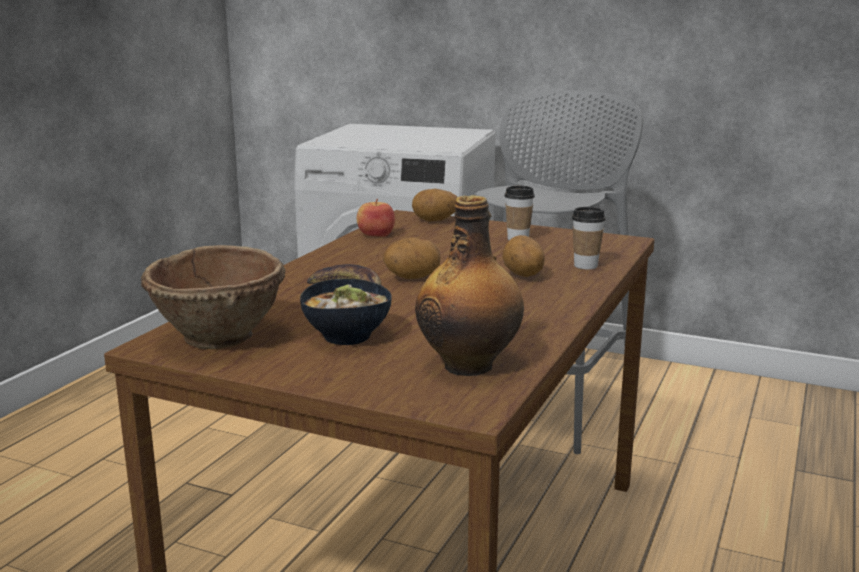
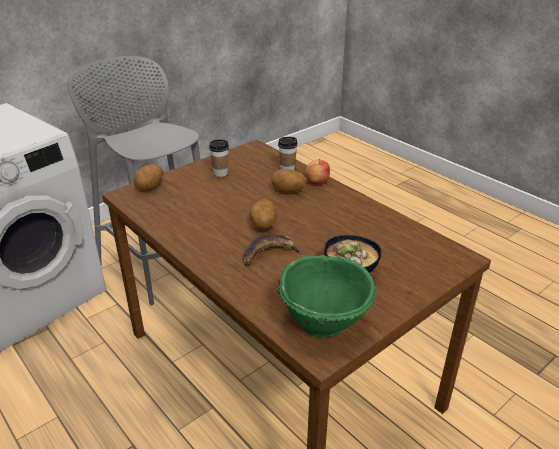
camera: 65 degrees left, 15 degrees up
(220, 338) = (325, 322): brown bowl -> green bowl
(376, 234) = (157, 216): apple -> apple (317, 182)
(470, 365) = (411, 244): bottle -> none

